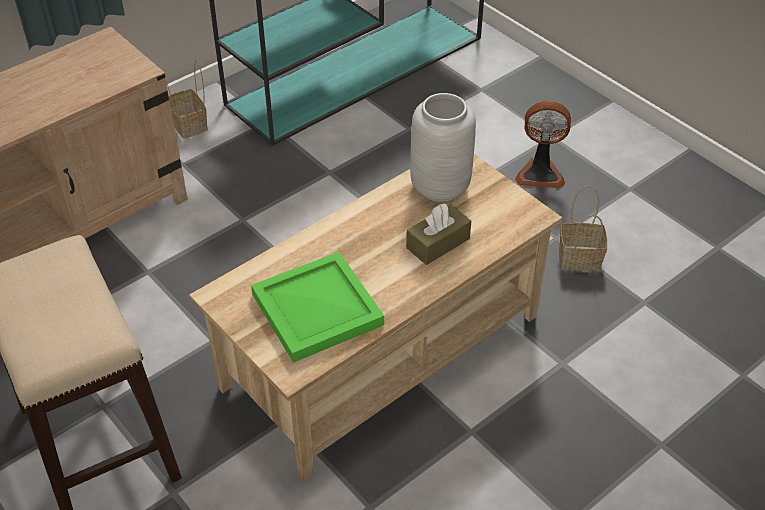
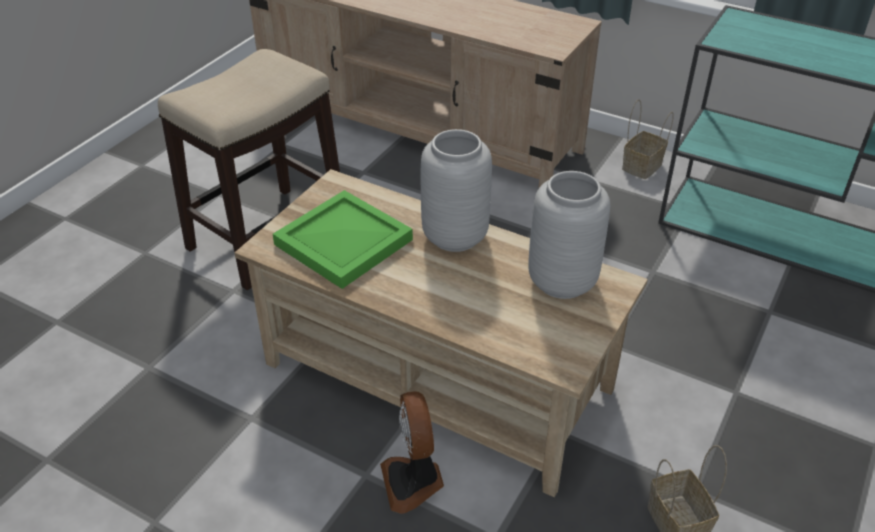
camera: 70 degrees right, 5 degrees down
(351, 233) = (455, 237): none -> grey vase
(438, 243) = (474, 300): brown tissue box -> none
(540, 173) = (797, 448): fan -> fan (413, 481)

